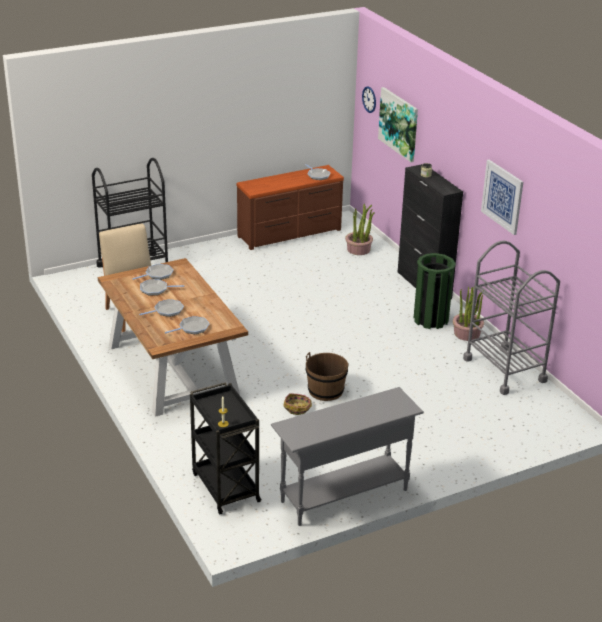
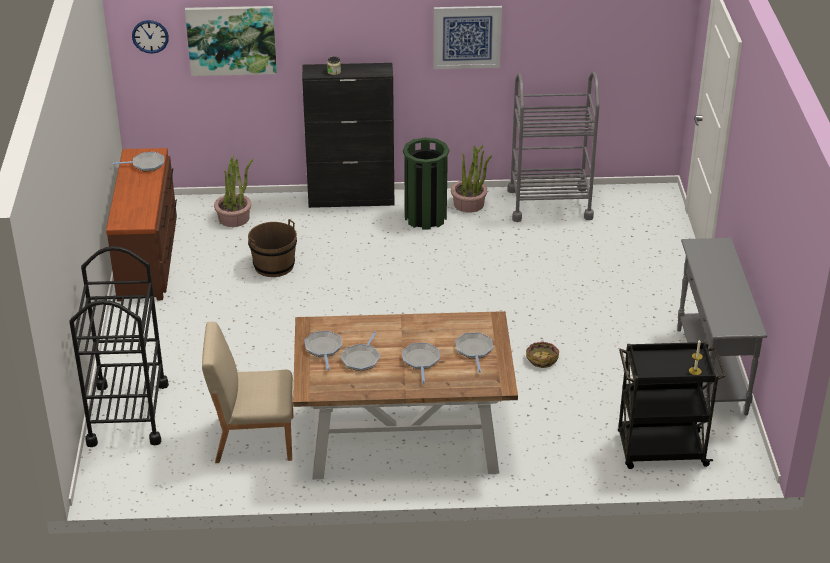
camera: 65 degrees left, 5 degrees up
(325, 390) = (520, 330): brown bucket -> brown bucket (274, 265)

